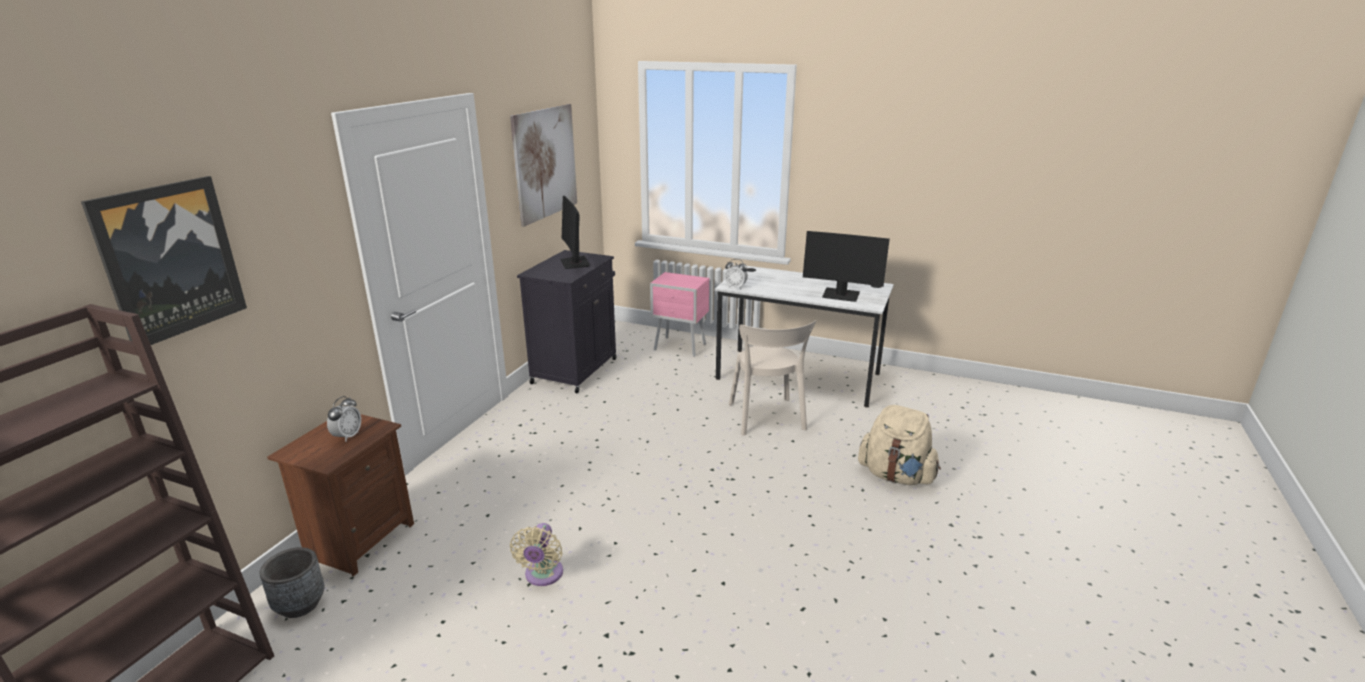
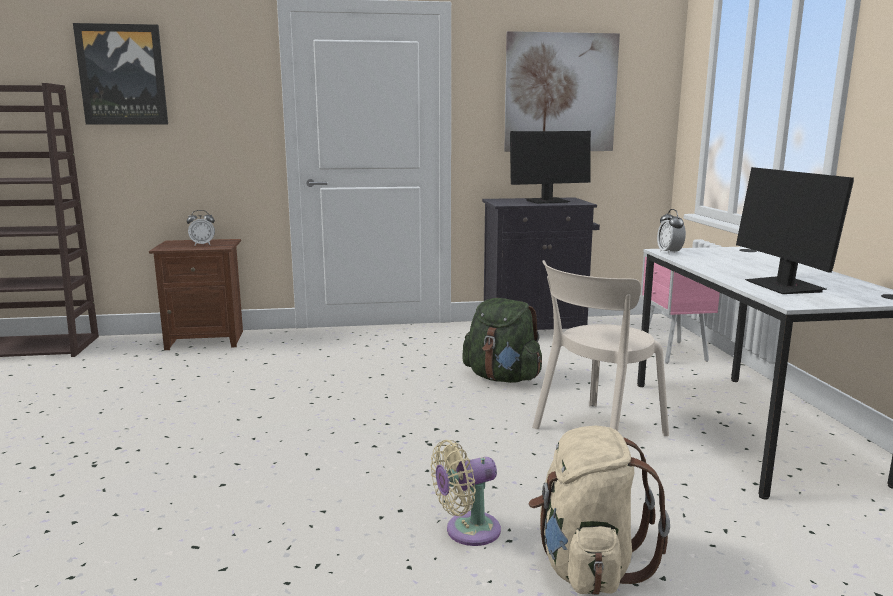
camera: 60 degrees right, 10 degrees down
(300, 605) = (127, 347): grey planter -> none
(542, 576) = (193, 402): beige fan -> beige fan (467, 531)
(575, 263) = (547, 201): monitor -> monitor turned 150 degrees counterclockwise
(654, 417) = (502, 378): none -> green backpack

